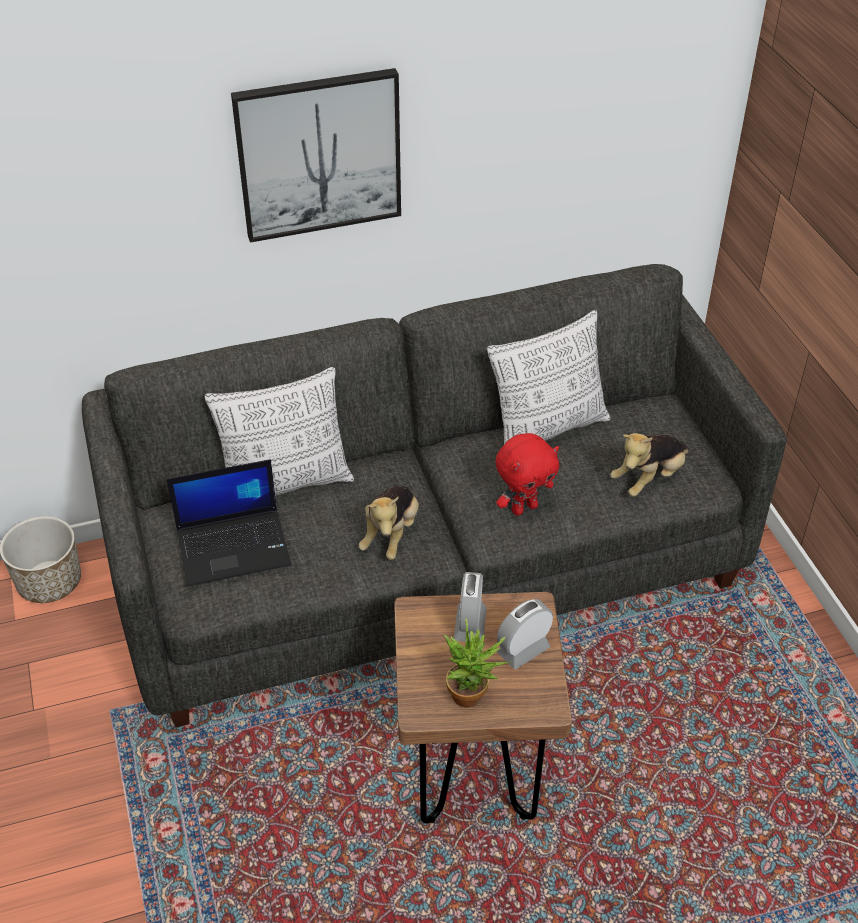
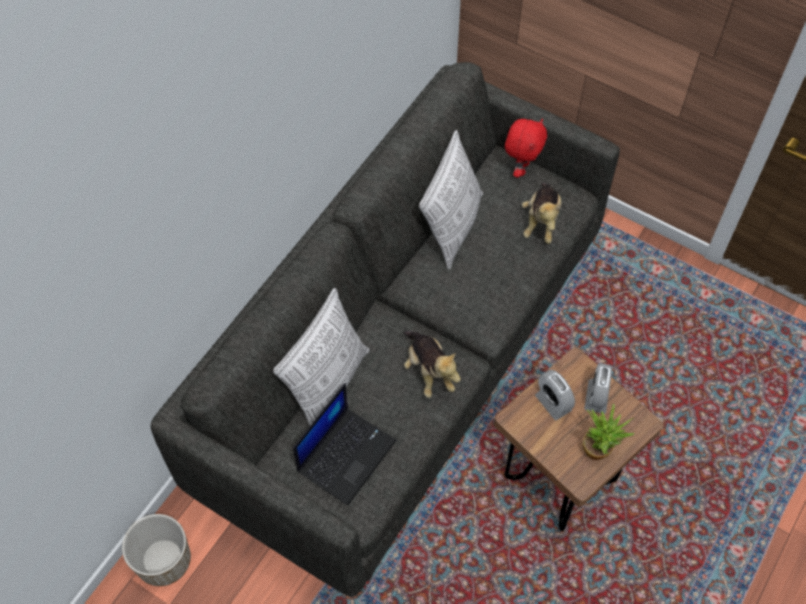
camera: 40 degrees left, 15 degrees up
(319, 154) = (253, 144): picture -> none
(524, 508) = (491, 295): red plush toy -> red plush toy (521, 168)

